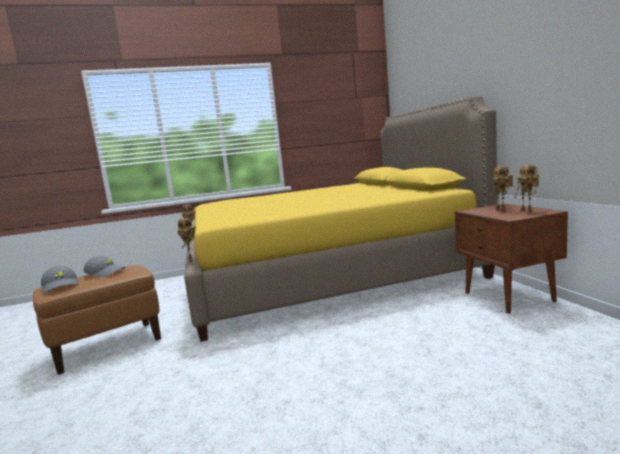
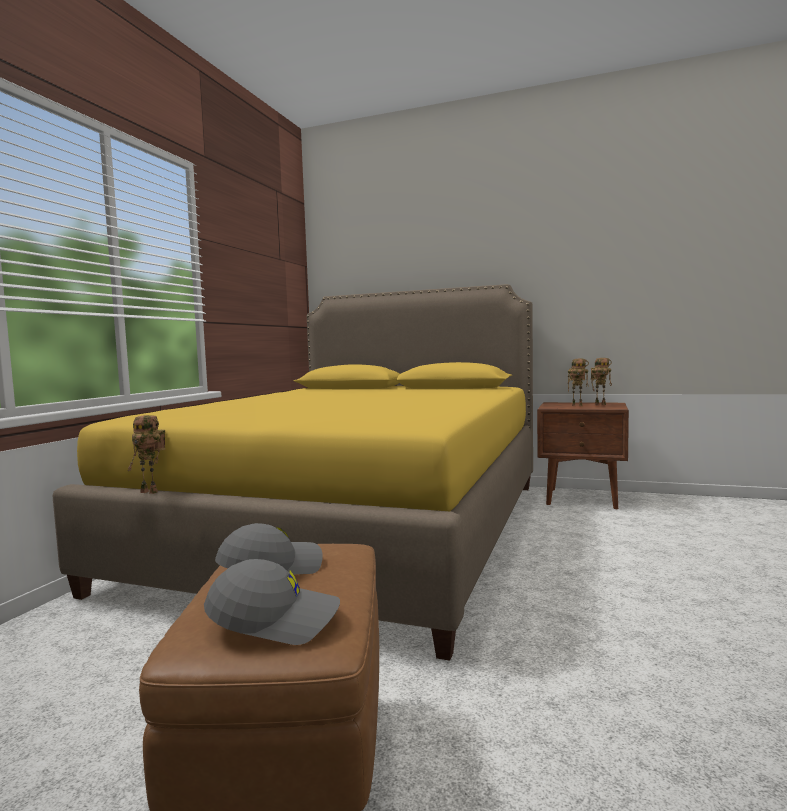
camera: 55 degrees left, 5 degrees down
(192, 261) = (375, 508): toy robot -> none

